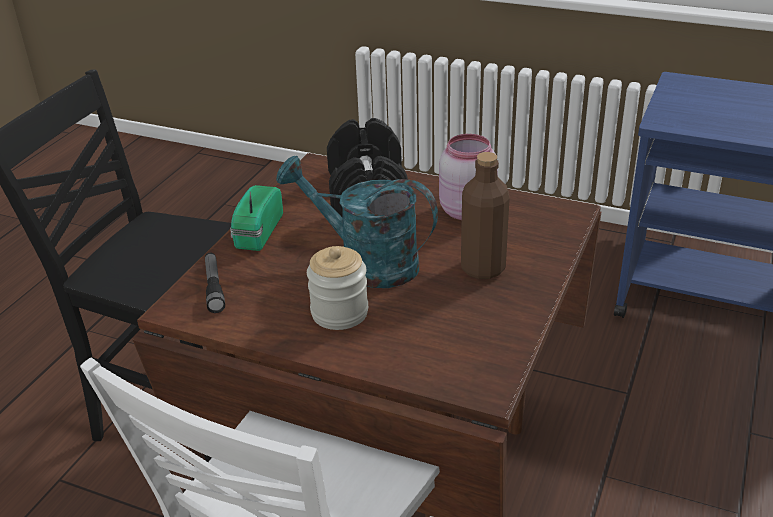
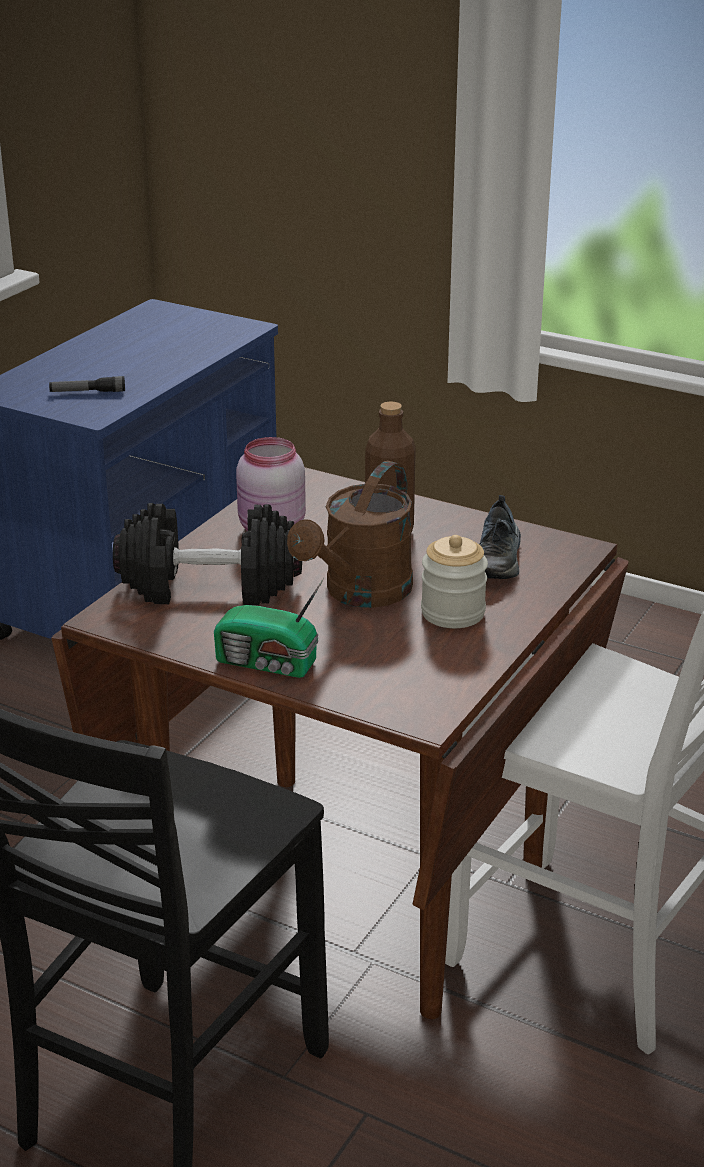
camera: 85 degrees left, 5 degrees down
(214, 287) = (385, 692): flashlight -> flashlight (87, 392)
(366, 263) = (360, 594): turquoise watering can -> brown watering can
(442, 334) = (498, 561): none -> shoe

